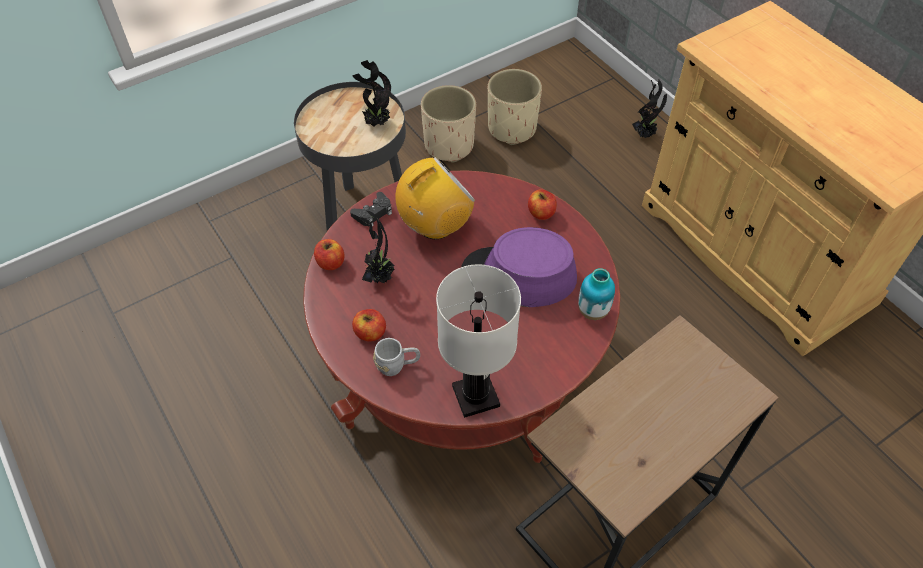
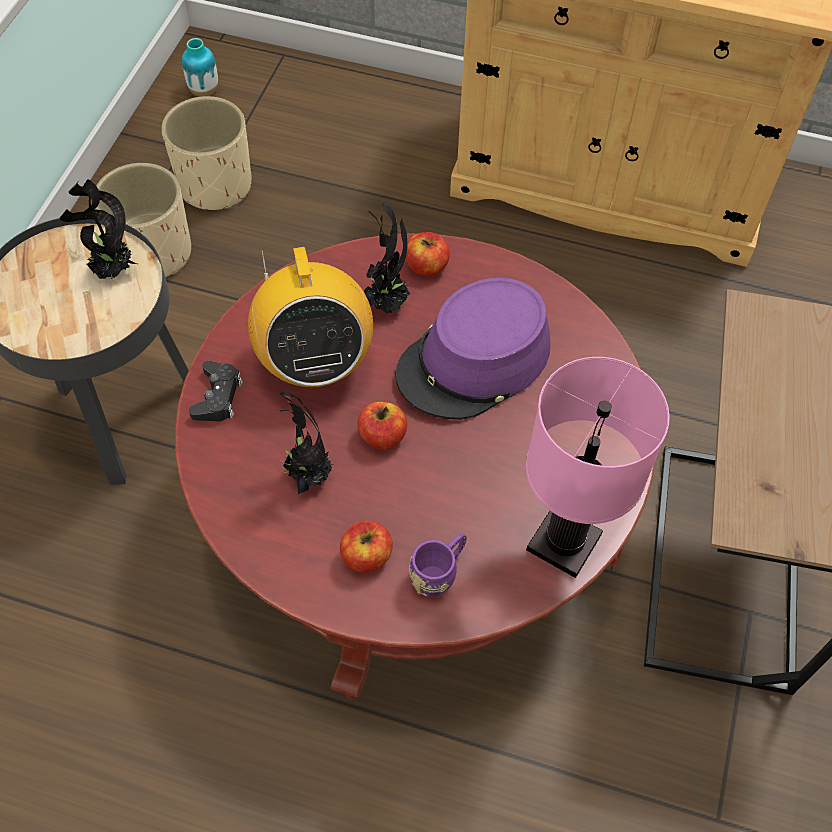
camera: 40 degrees left, 5 degrees up
(330, 263) = (225, 500): apple -> apple (382, 436)
(397, 366) = (439, 573): grey mug -> purple mug
(435, 226) = (315, 362): radio -> radio turned 150 degrees clockwise
(475, 397) = (564, 543): white table lamp -> pink table lamp
(592, 311) = (593, 349): vase -> vase (204, 91)
(645, 134) = (380, 107): potted plant -> potted plant (387, 302)

